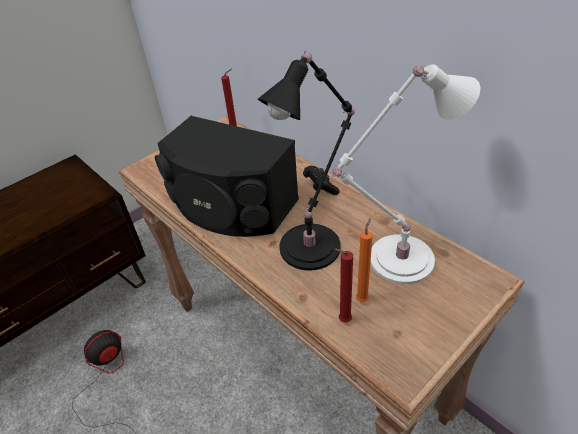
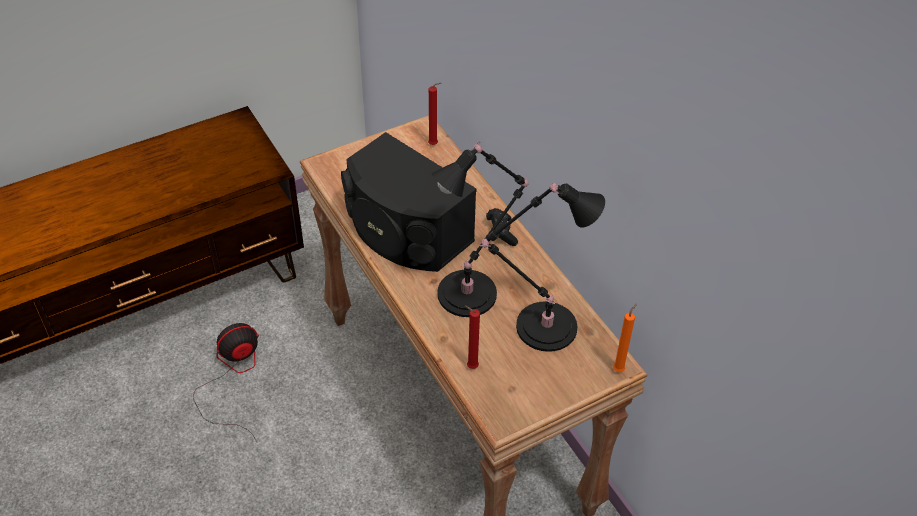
camera: 10 degrees right, 5 degrees up
(363, 298) = (495, 353): orange candle -> orange candle (619, 369)
(395, 260) = (541, 326): white table lamp -> black table lamp

